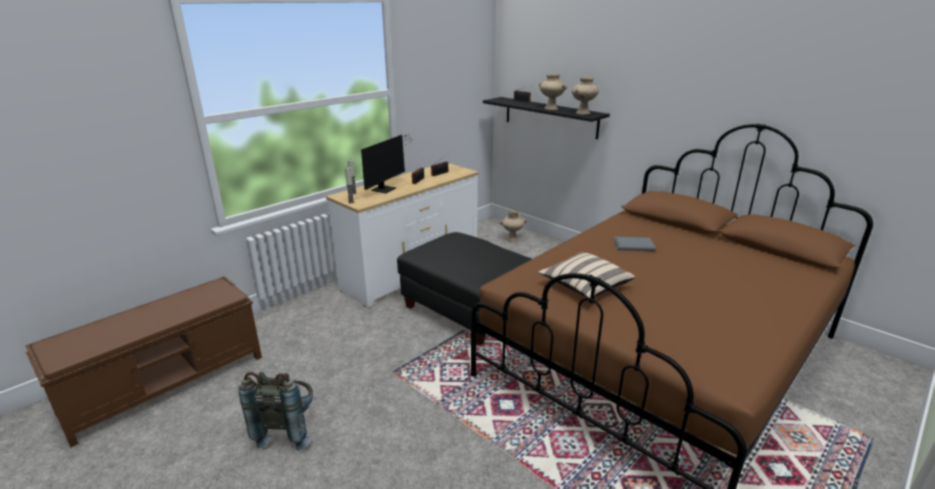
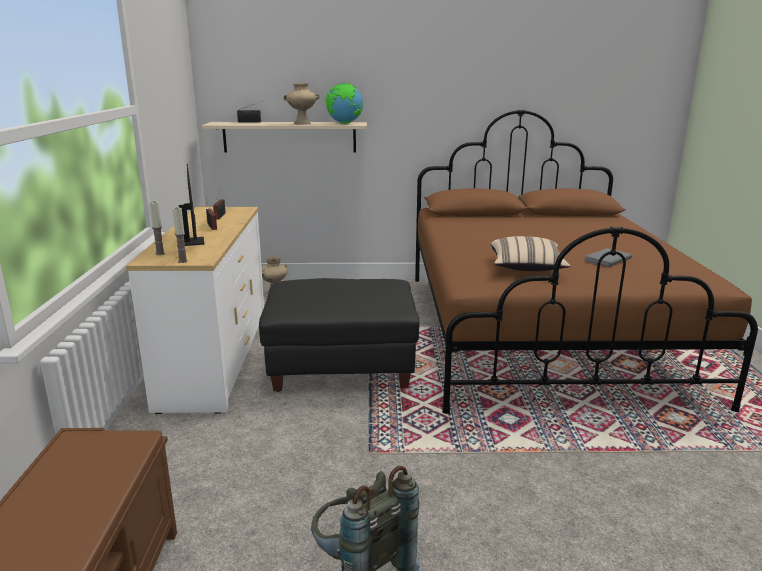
camera: 45 degrees left, 5 degrees down
(550, 117) = (289, 137): black shelf -> beige shelf
(583, 113) = (344, 123): beige vase -> globe
(633, 245) = (489, 234): grey book -> grey book (606, 259)

